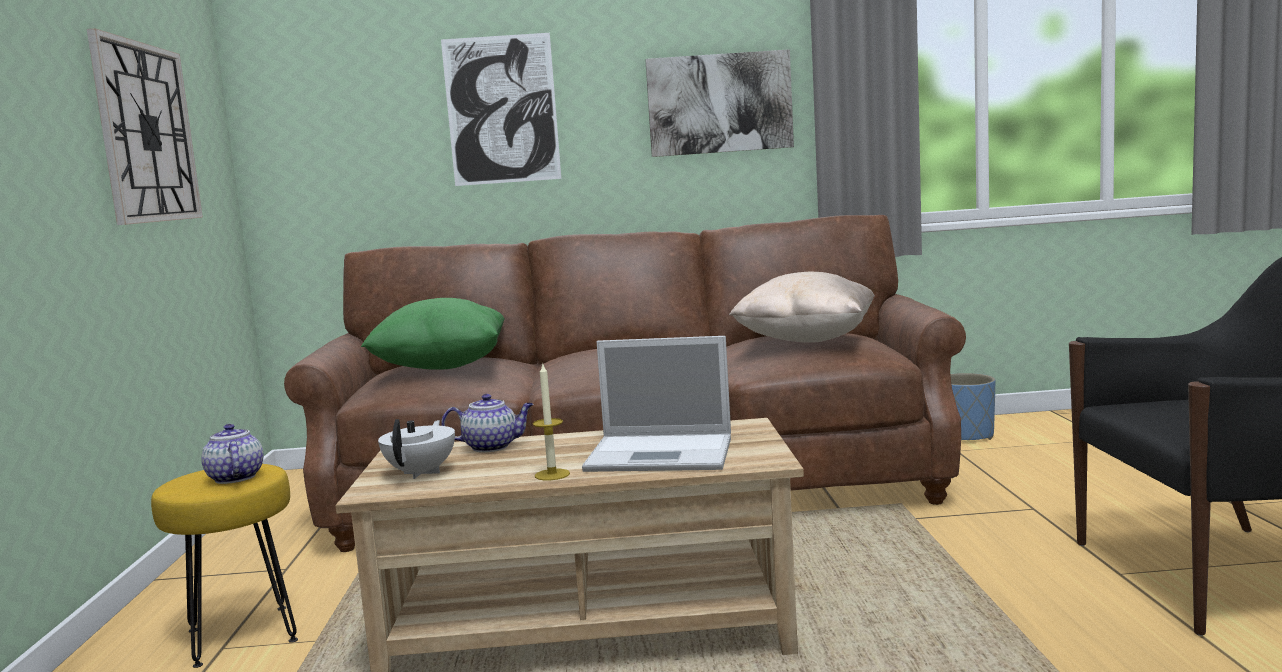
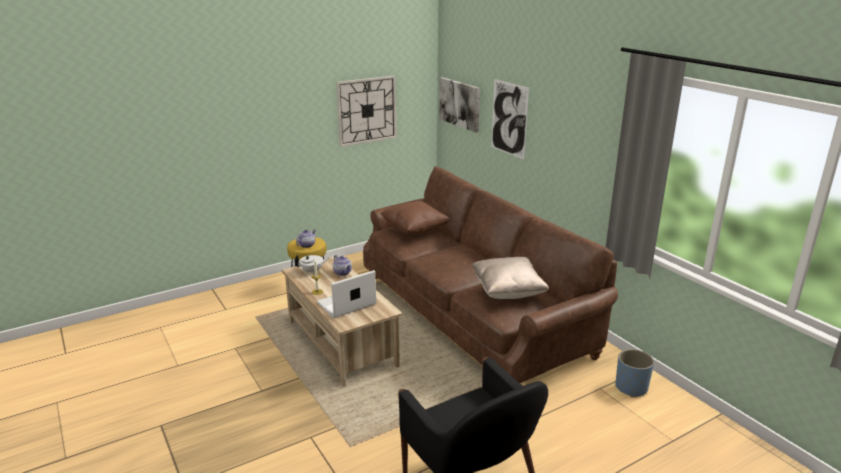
camera: 60 degrees right, 15 degrees up
(442, 367) = (415, 230): green pillow -> brown pillow
(663, 454) = (345, 304): laptop -> laptop turned 75 degrees clockwise
(719, 103) = (587, 149): picture -> picture (460, 103)

